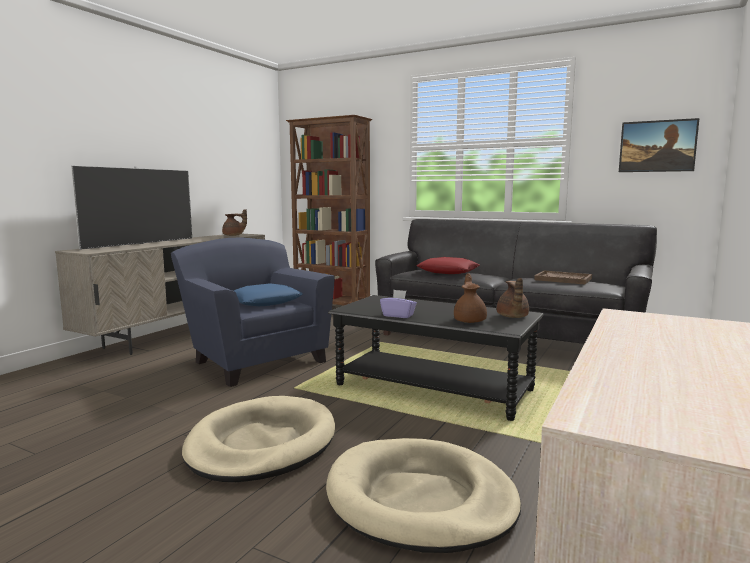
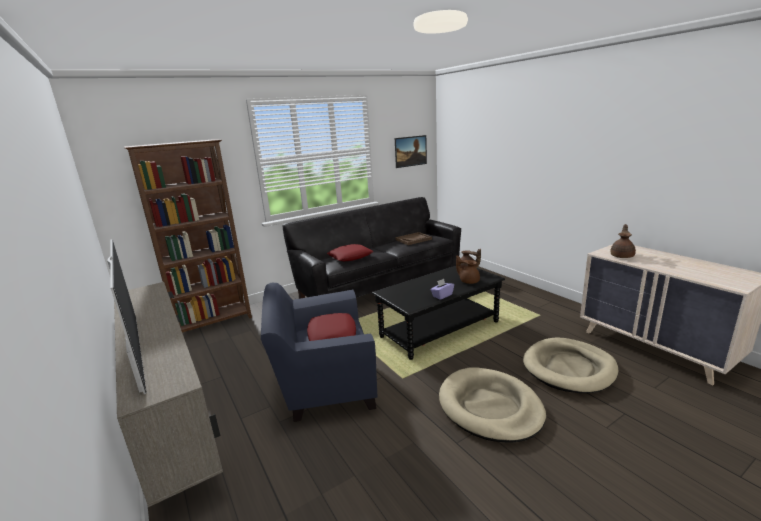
camera: 60 degrees left, 10 degrees up
(233, 235) = (146, 296): brown teapot -> brown teapot (622, 256)
(265, 302) = (332, 334): blue pillow -> red pillow

